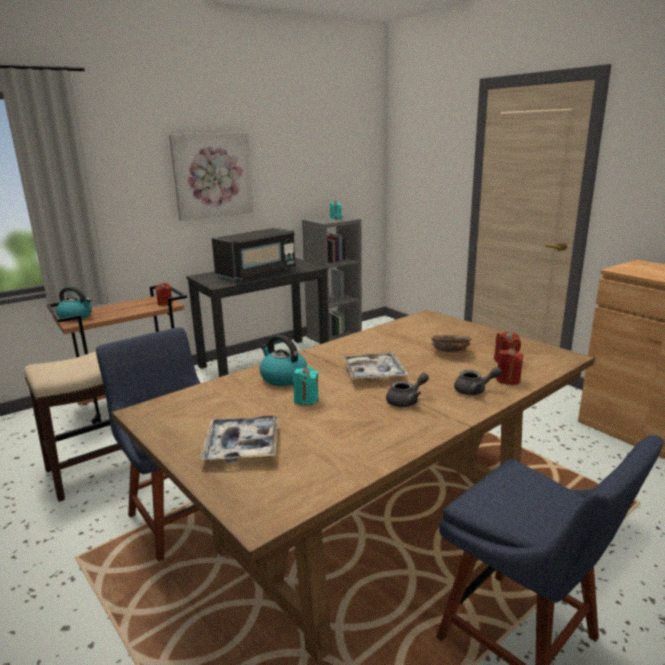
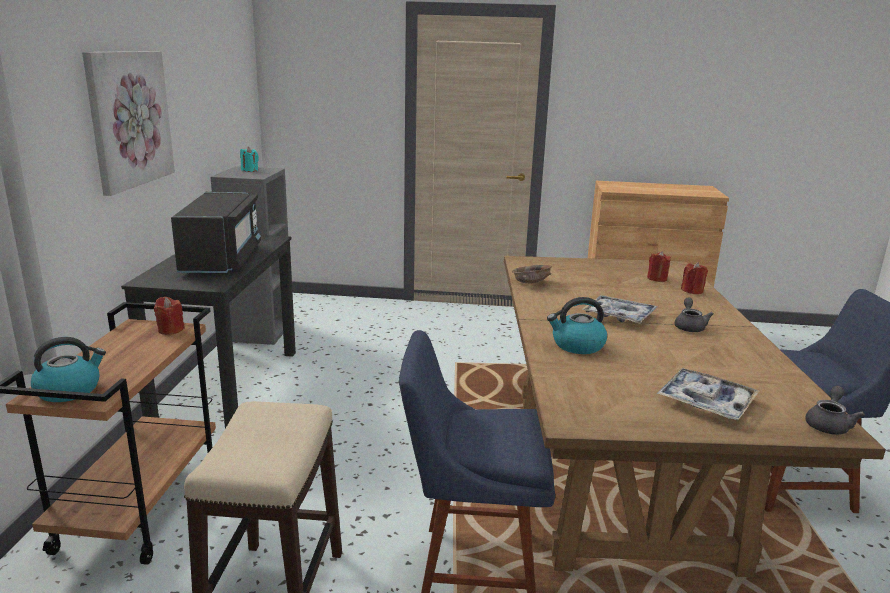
camera: 50 degrees left, 0 degrees up
(306, 399) = (640, 353): turquoise candle -> none
(450, 352) = (614, 284): brown bowl -> brown bowl (531, 282)
(474, 391) = (698, 304): grey teapot -> grey teapot (828, 424)

